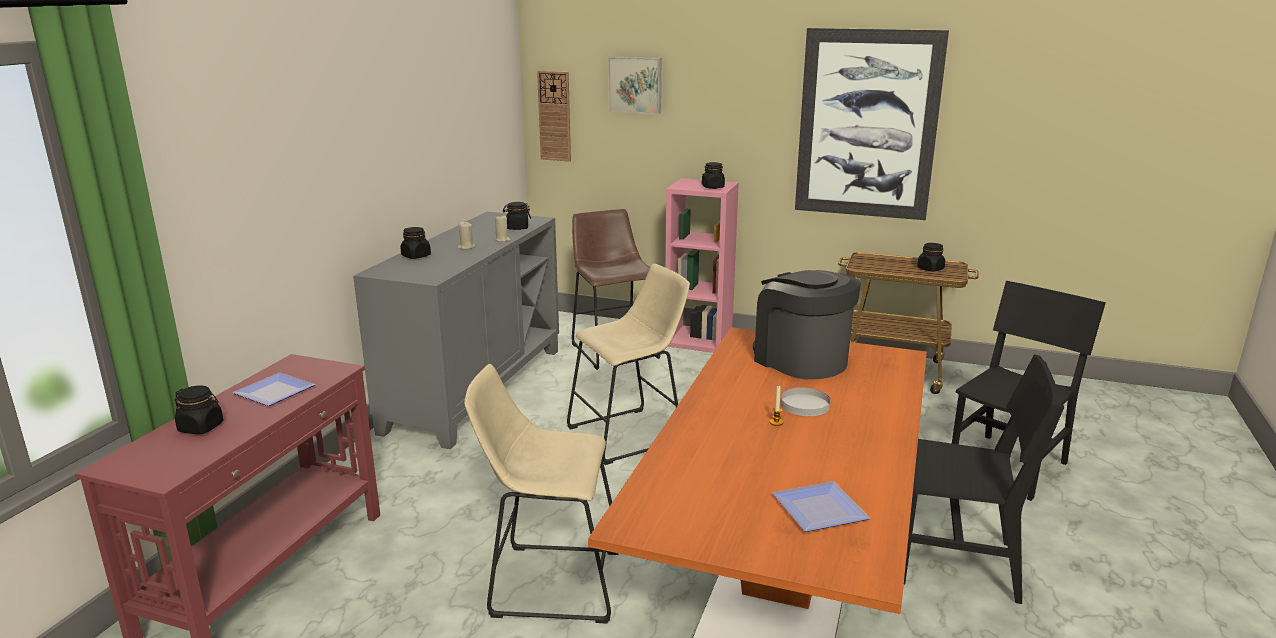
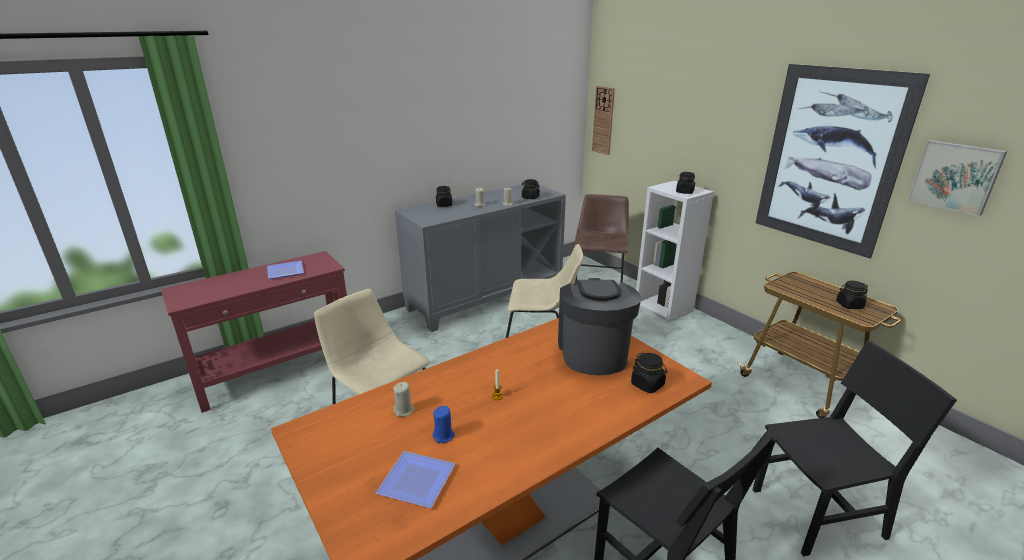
camera: 35 degrees right, 5 degrees up
(201, 427) = (231, 281): black jar -> black jar (647, 385)
(635, 84) = (655, 102): picture -> picture (955, 176)
(699, 340) = (664, 307): pink bookcase -> white bookcase
(707, 466) = (404, 410): none -> beige candle
(782, 469) = (444, 436): none -> blue candle
(805, 405) = (539, 391): white plate -> none

